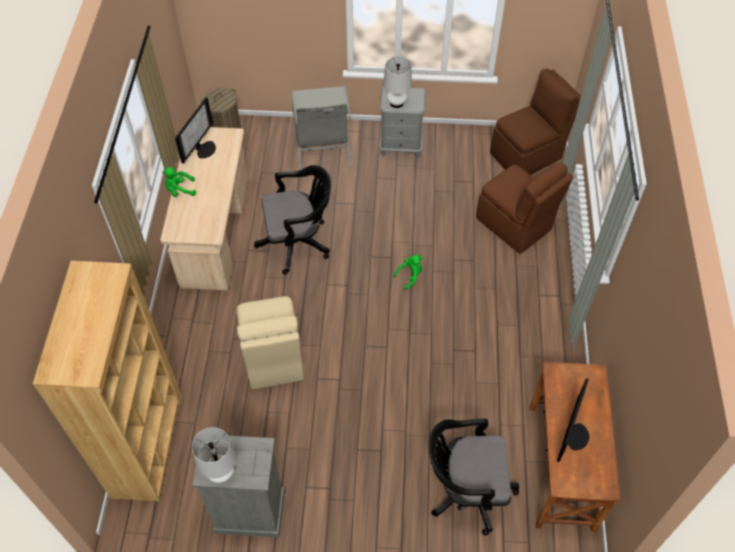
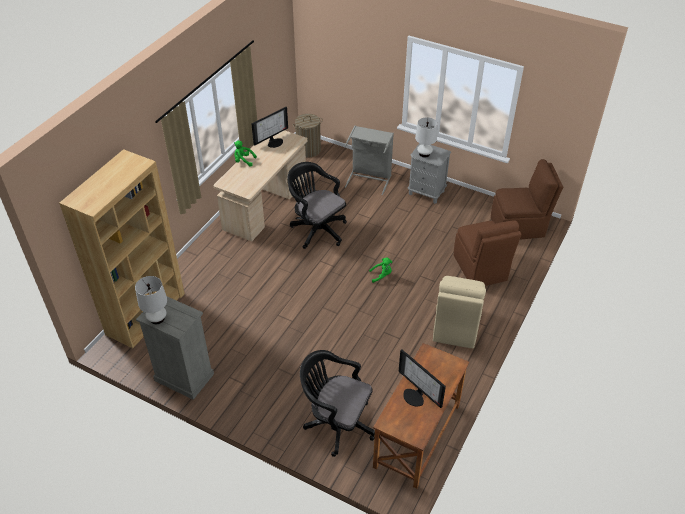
camera: 25 degrees right, 10 degrees down
(273, 358) = (256, 292): beige chair -> beige chair (456, 326)
(298, 242) = (316, 229): black office chair -> black office chair turned 150 degrees counterclockwise
(574, 435) = (415, 396): monitor -> monitor turned 90 degrees clockwise

